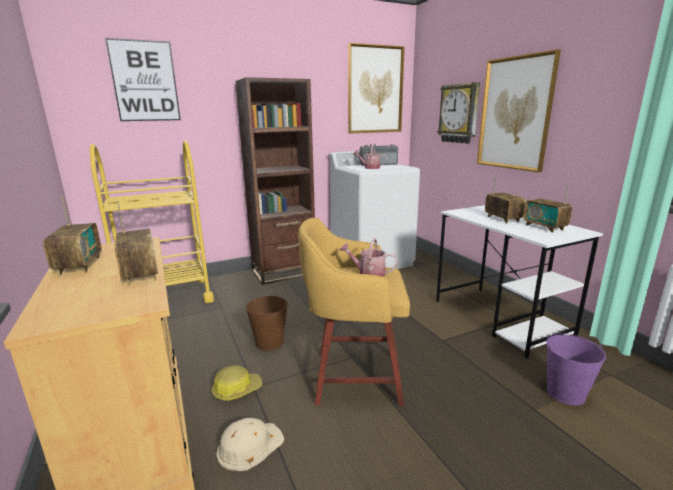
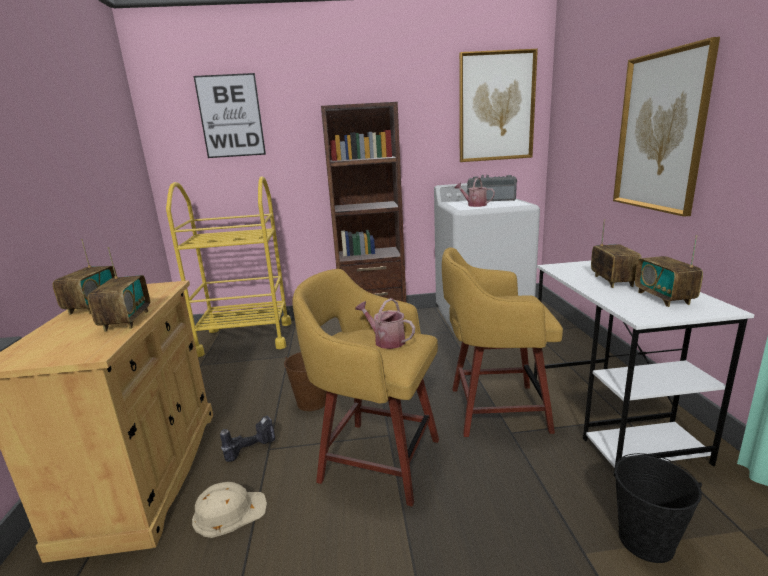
camera: 20 degrees right, 0 degrees up
(236, 390) = (251, 448): hard hat -> power drill
(421, 326) = (494, 409): none -> yellow stool
(459, 113) = (597, 133): wall clock -> none
(566, 393) = (646, 541): purple bucket -> black bucket

